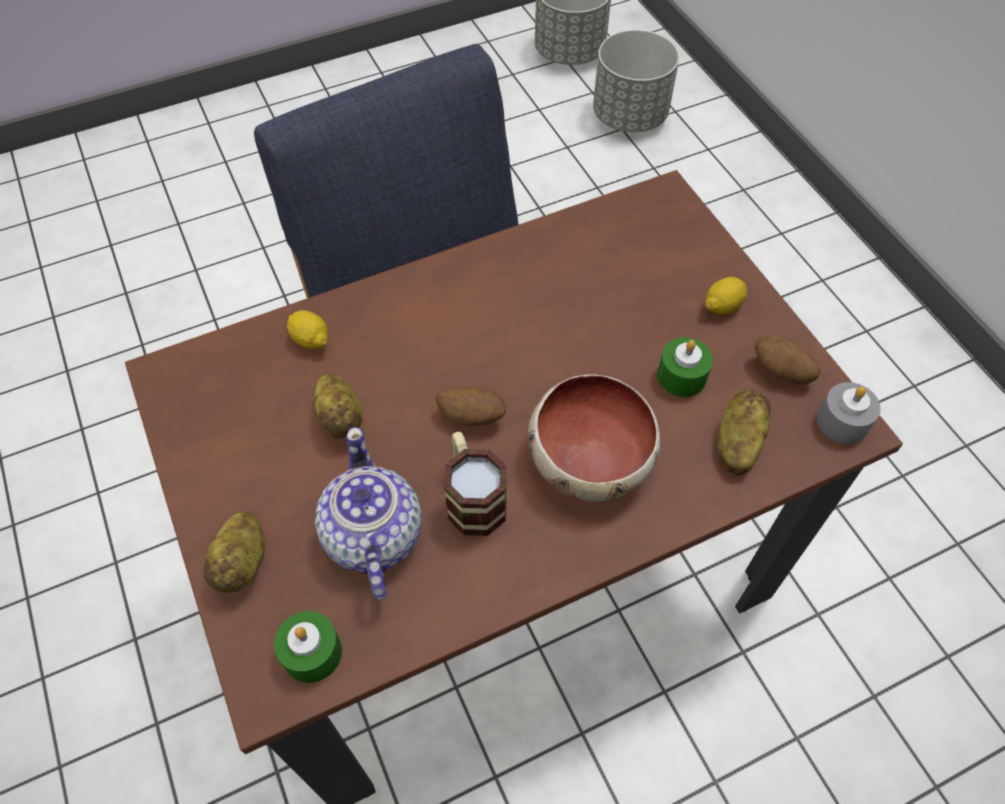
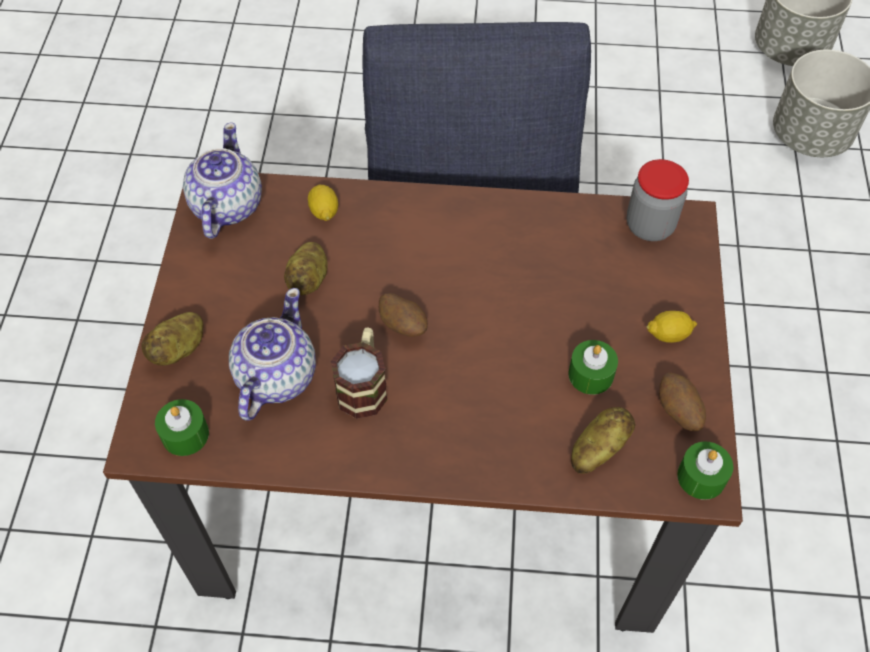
camera: 30 degrees right, 0 degrees up
(197, 383) = (226, 207): none -> teapot
(588, 456) = (470, 399): bowl -> none
(636, 215) = (650, 226): none -> jar
(842, 422) = (701, 477): grey candle -> green candle

